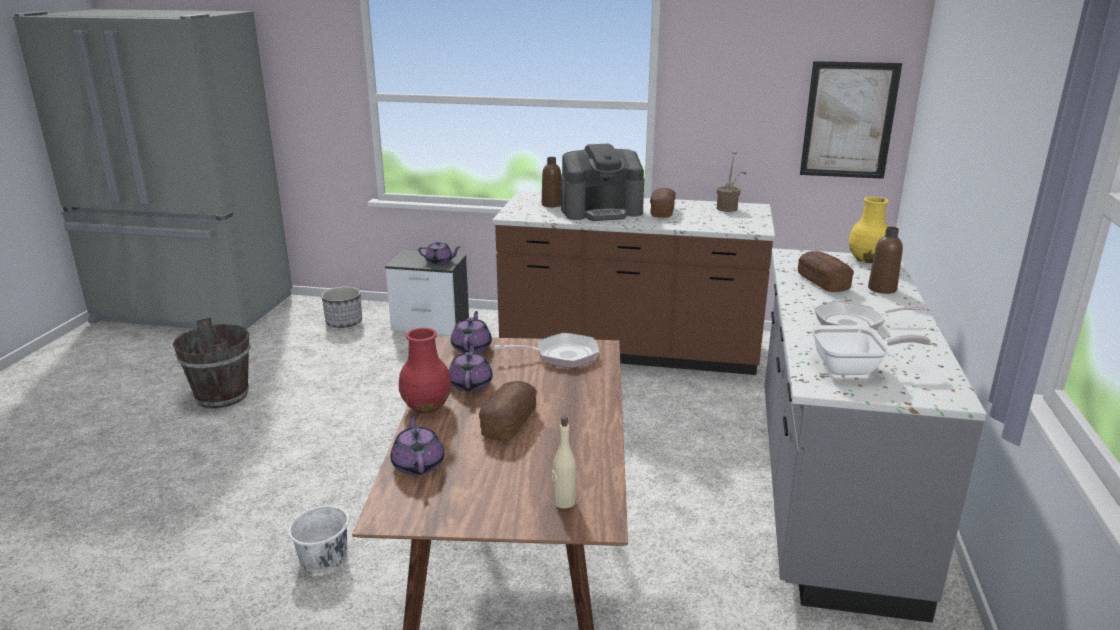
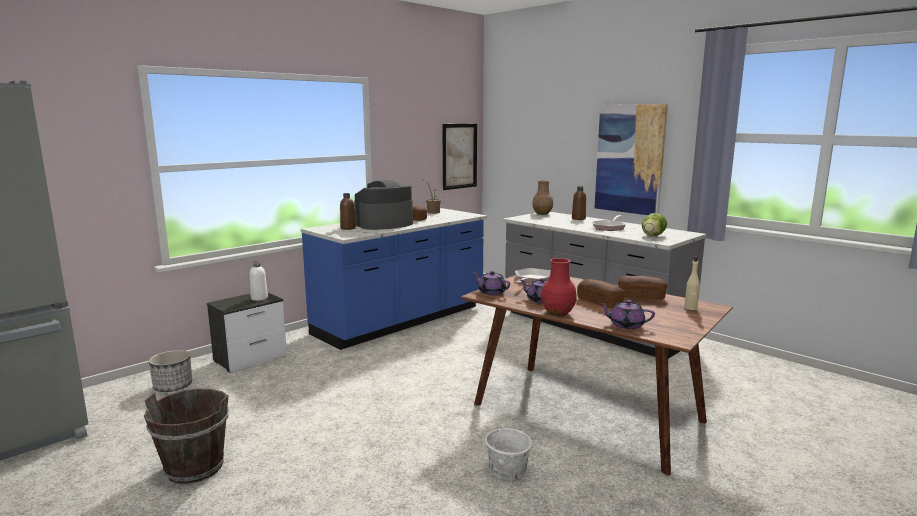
camera: 55 degrees left, 10 degrees down
(439, 262) = (259, 298): purple teapot -> white bottle
(601, 211) = (384, 224): coffee machine -> coffee machine turned 150 degrees counterclockwise
(629, 351) = (402, 321): brown counter -> blue counter
(823, 282) = (558, 222): bread -> bread (641, 296)
(854, 368) = (653, 236): frying pan -> lettuce
(866, 259) = (542, 213): yellow vase -> brown vase
(1004, 196) = (630, 159): none -> picture

